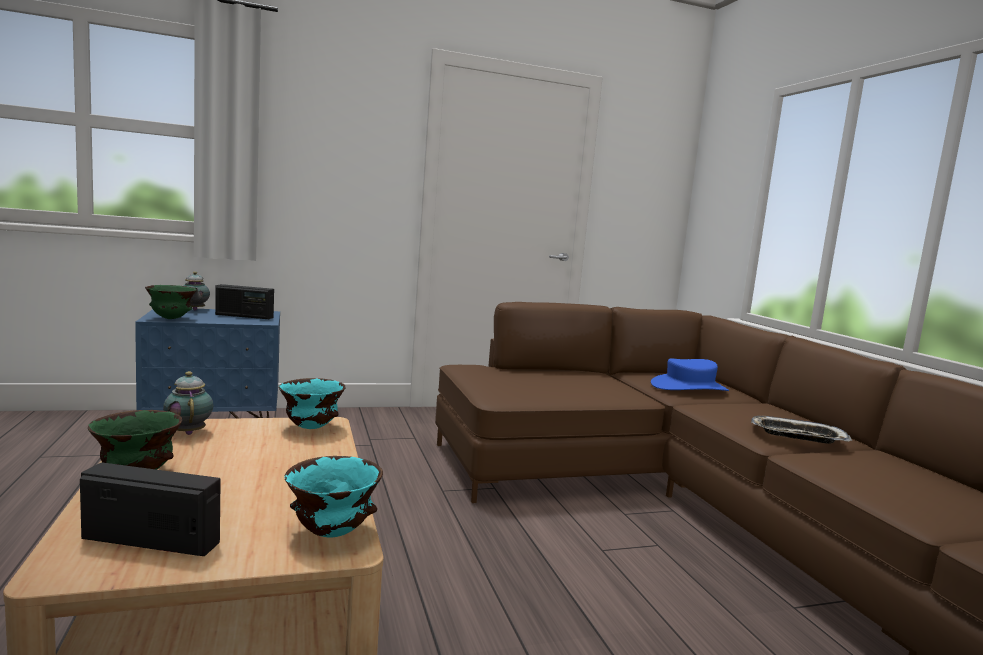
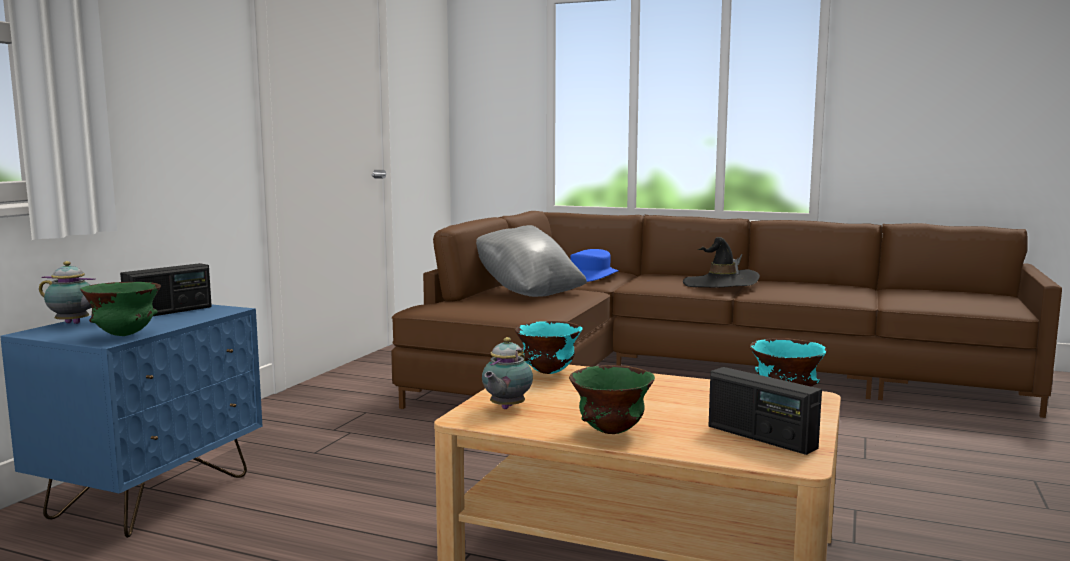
camera: 50 degrees left, 0 degrees up
(152, 540) = (761, 437): radio -> radio turned 90 degrees counterclockwise
(189, 432) = (505, 408): teapot -> teapot turned 75 degrees counterclockwise
(571, 381) = (528, 293): none -> grey pillow
(797, 436) = (720, 284): tray -> black hat

